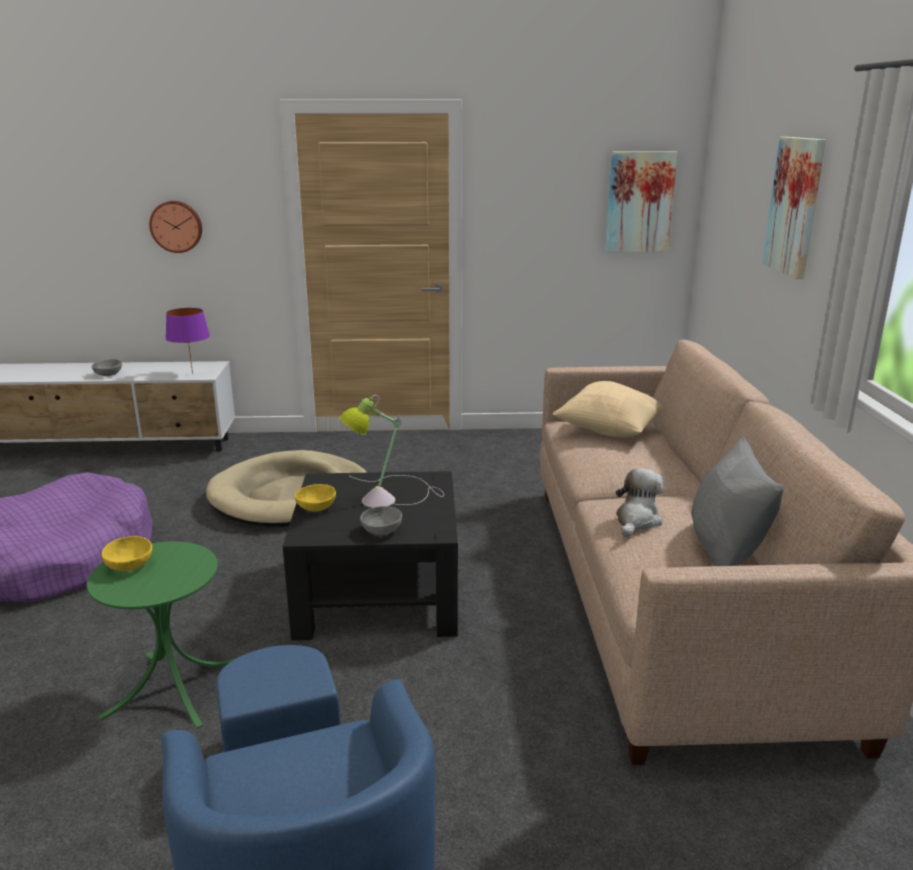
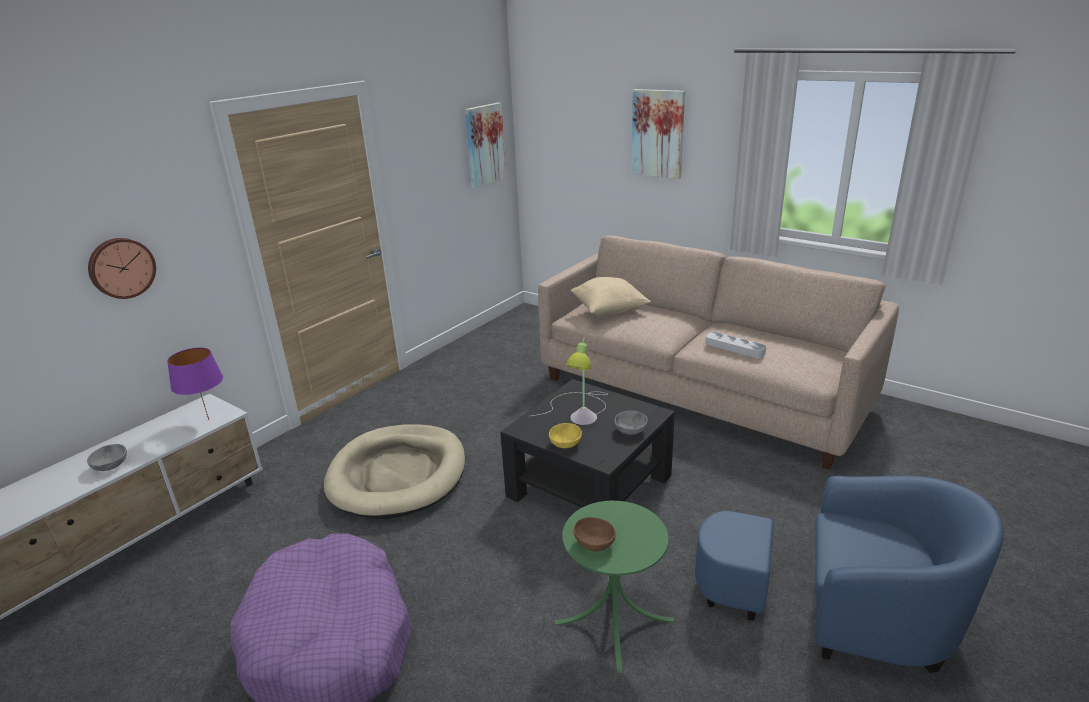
camera: 50 degrees left, 5 degrees up
(131, 566) = (595, 543): yellow bowl -> brown bowl
(636, 521) = (734, 348): plush toy -> grey tray
(725, 550) = (786, 341): grey pillow -> none

